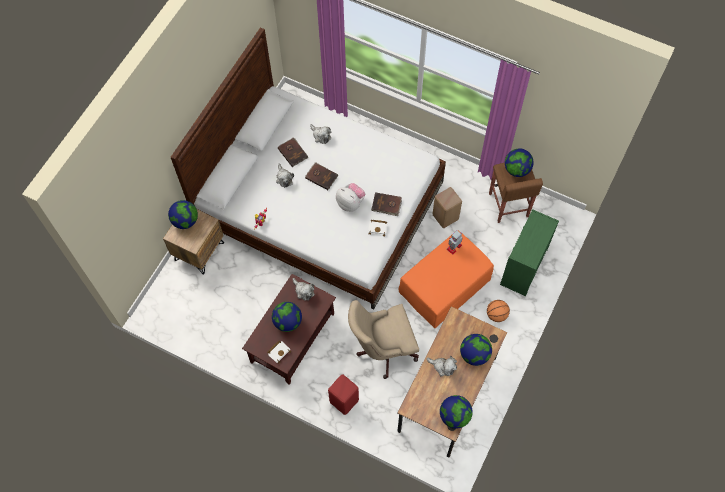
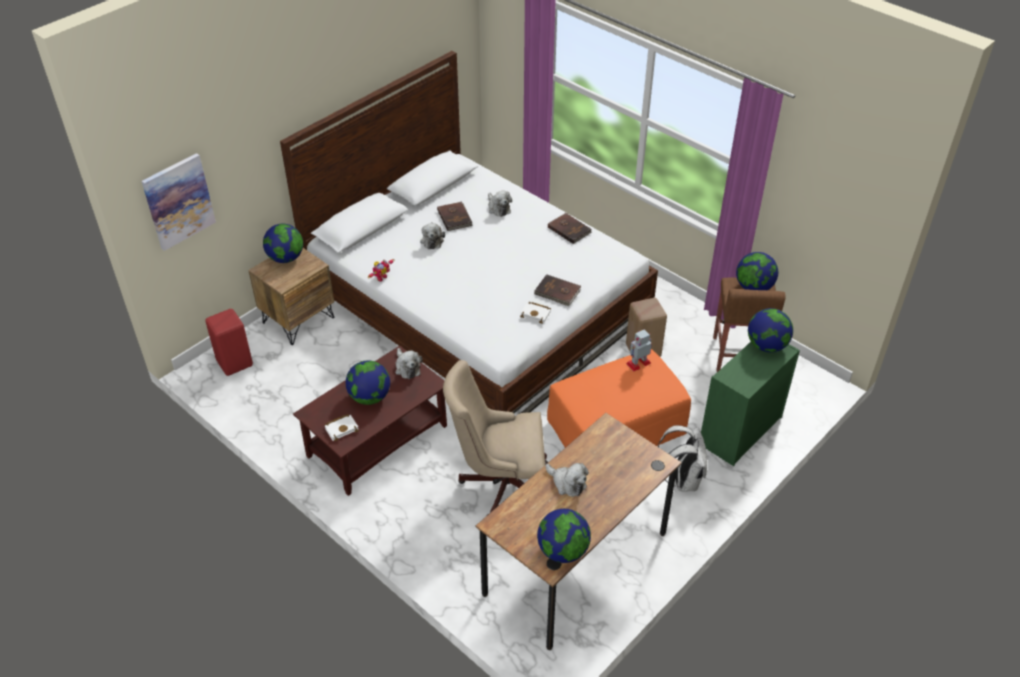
camera: 15 degrees right, 20 degrees down
(119, 230) = (178, 201): none -> picture
(321, 176) = (481, 247): brown book -> brown book (569, 229)
(343, 401) = (416, 535): red stool -> red stool (233, 363)
(350, 203) = (509, 281): plush toy -> none
(474, 354) = (621, 479): globe -> globe (766, 346)
(496, 315) = (682, 479): basketball -> white backpack

